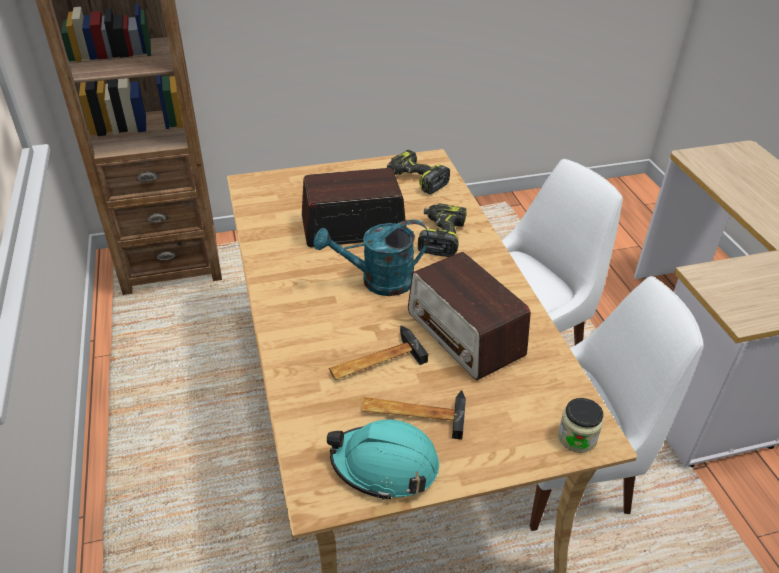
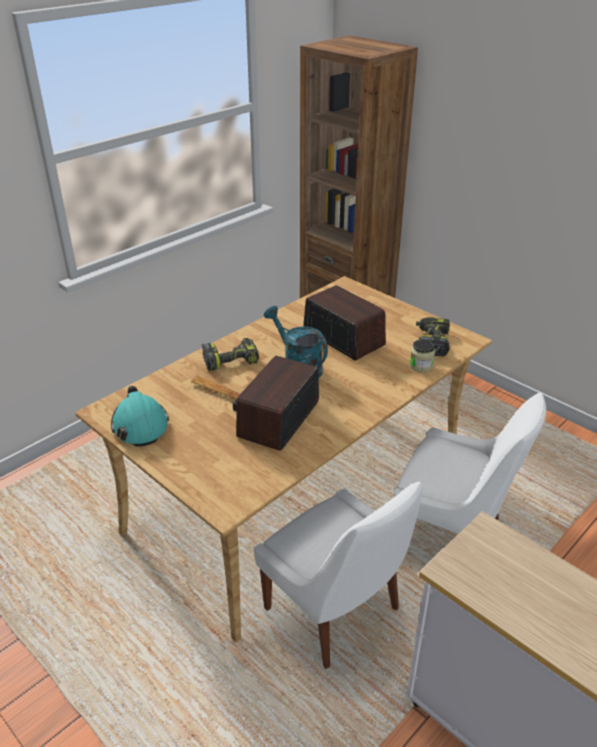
camera: 60 degrees right, 5 degrees down
(413, 412) = (190, 421): hammer -> none
(440, 236) = (374, 375): power drill -> power drill (231, 360)
(577, 437) = (218, 498): jar -> jar (421, 365)

